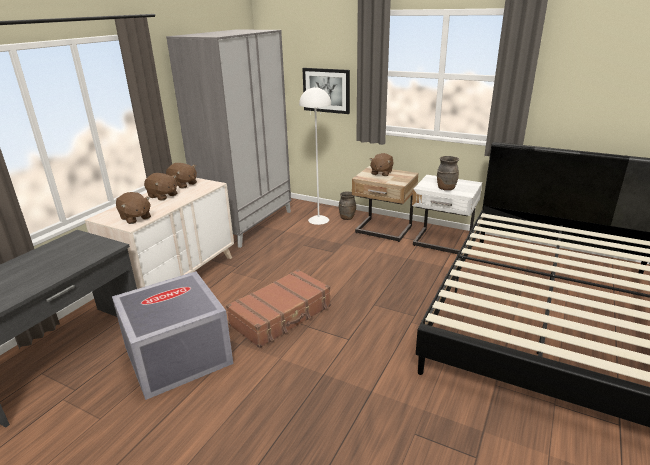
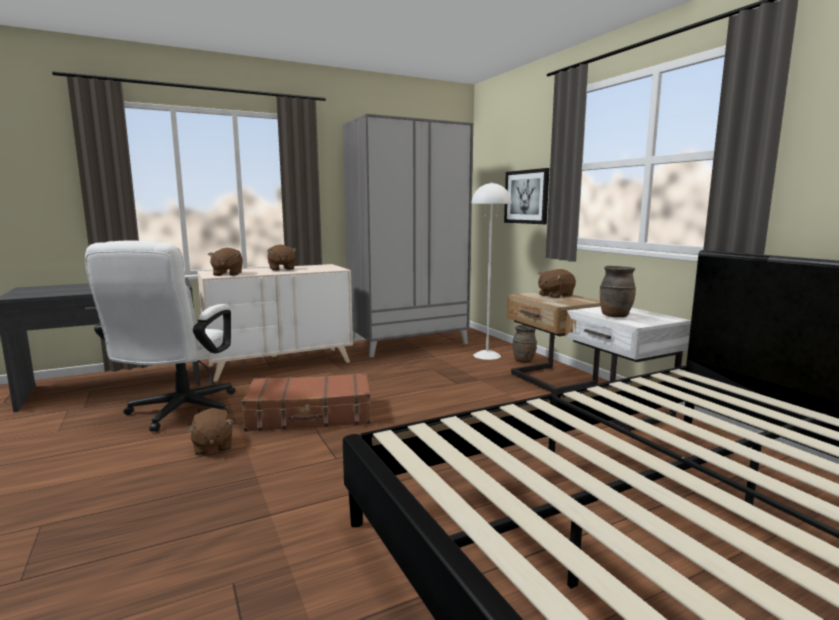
camera: 35 degrees right, 15 degrees down
(177, 356) = (178, 413): grey storage box -> white office chair
(183, 184) = (314, 267): brown plush toy -> brown plush toy (212, 447)

